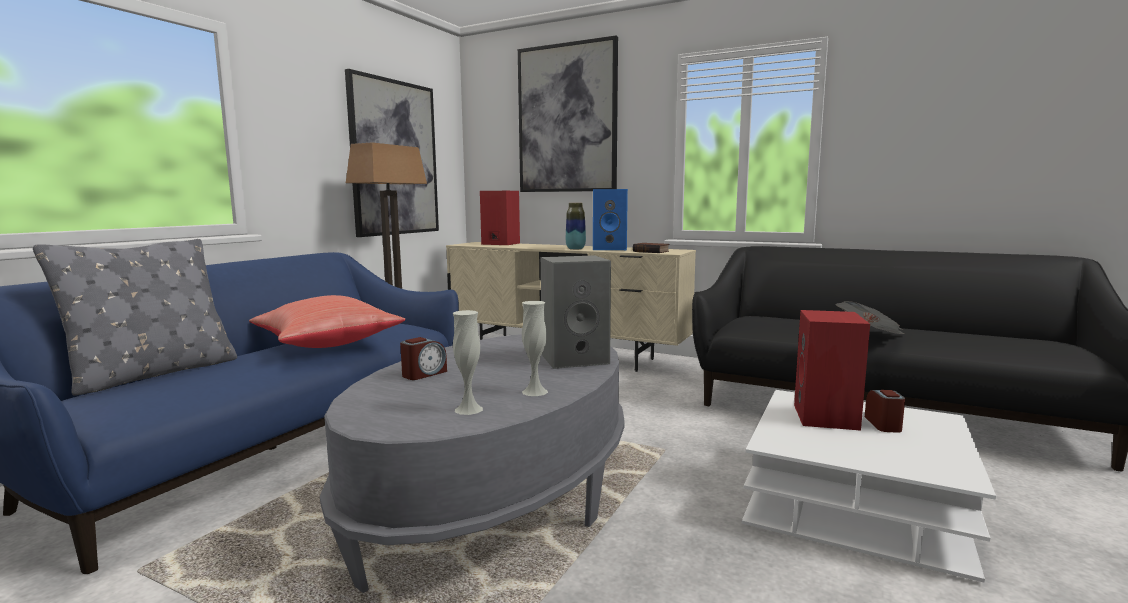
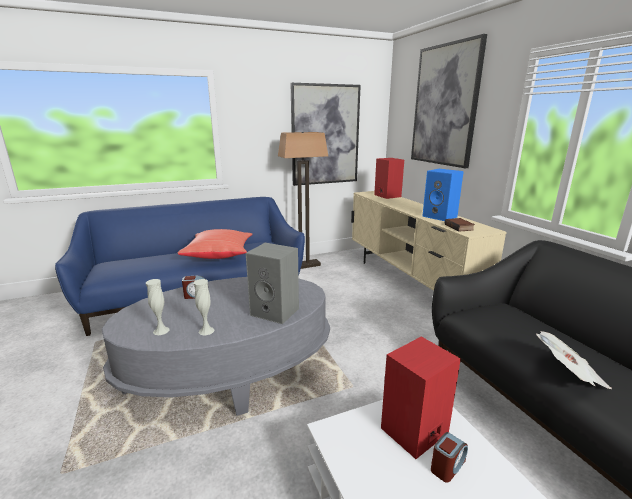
camera: 40 degrees right, 10 degrees up
(154, 374) = (143, 256): grey pillow -> none
(575, 249) = (414, 212): vase -> none

